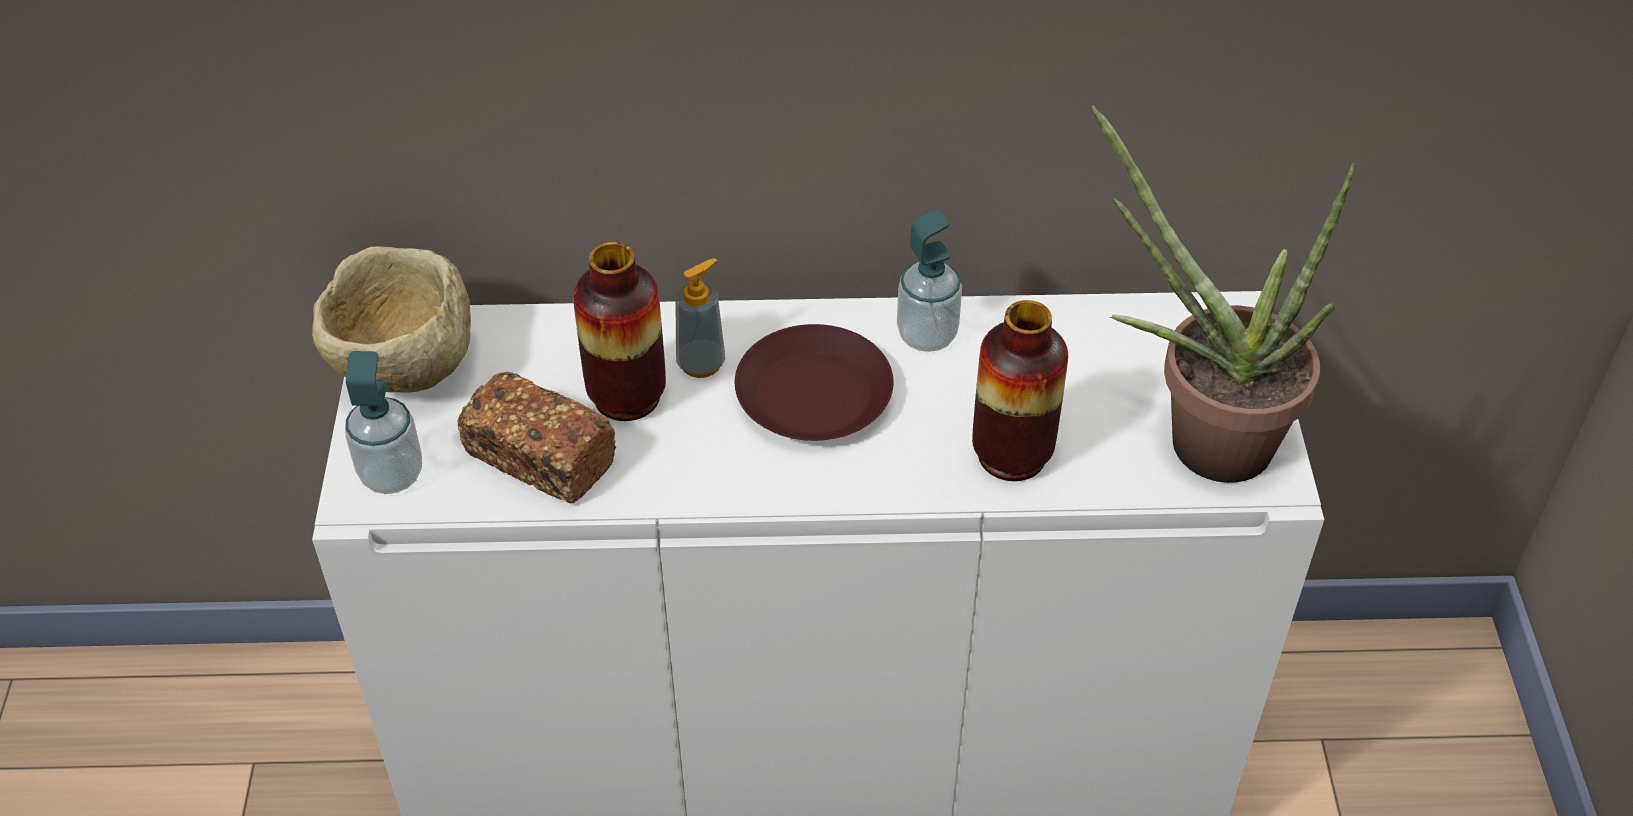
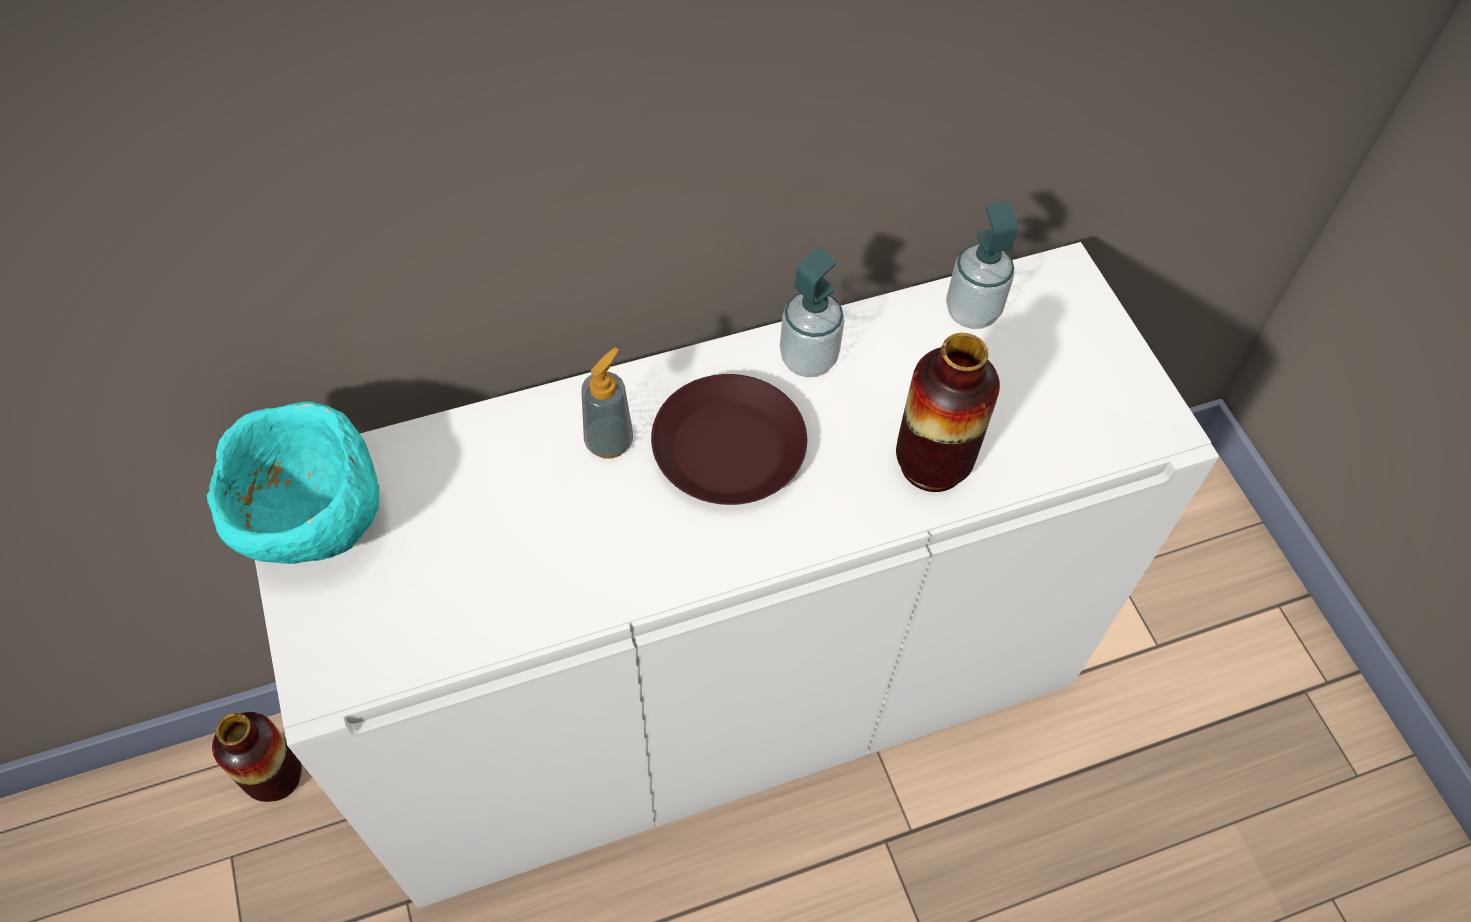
camera: 20 degrees left, 10 degrees up
(392, 475) = (345, 648): soap dispenser -> soap dispenser (972, 311)
(404, 368) = (314, 523): beige bowl -> turquoise bowl
(539, 458) = (489, 587): bread -> none
(627, 397) = (551, 497): vase -> vase (276, 777)
(1198, 438) = (1085, 403): potted plant -> none

